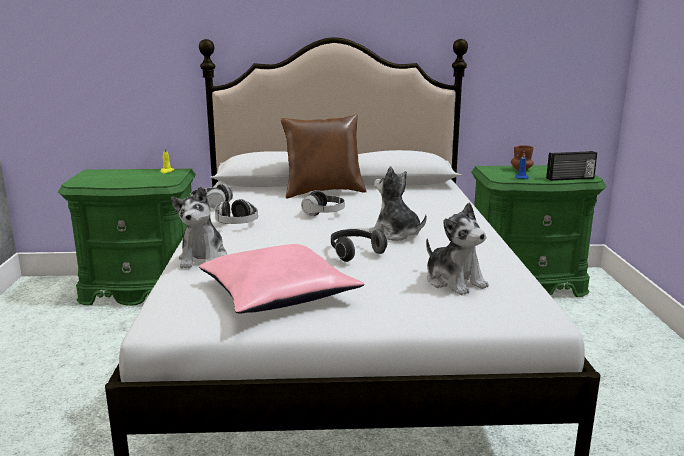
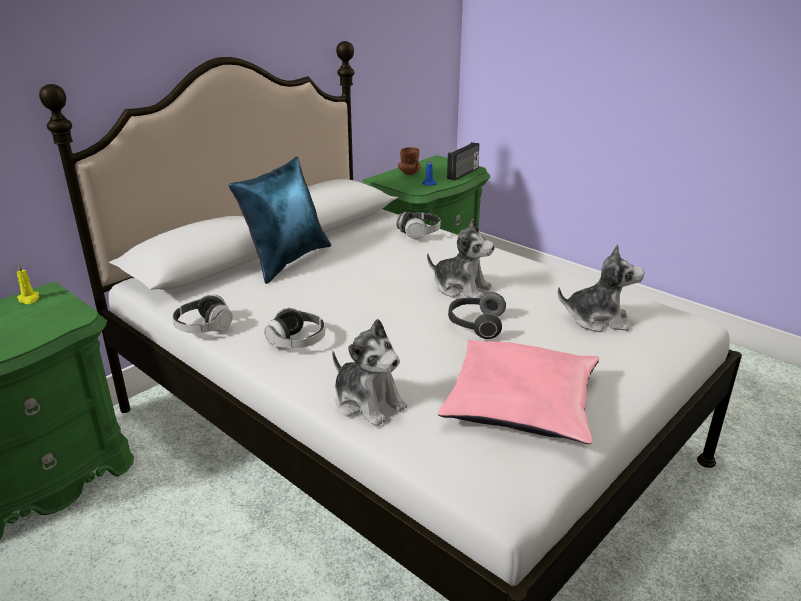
camera: 45 degrees left, 10 degrees up
(323, 213) = (351, 289): headphones -> headphones (419, 233)
(324, 192) = (286, 260): brown pillow -> blue pillow
(396, 234) = (461, 288): plush toy -> plush toy turned 150 degrees counterclockwise

